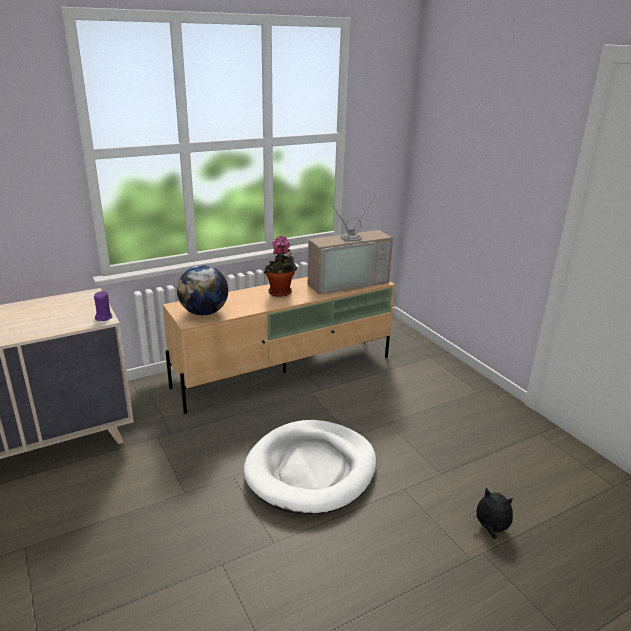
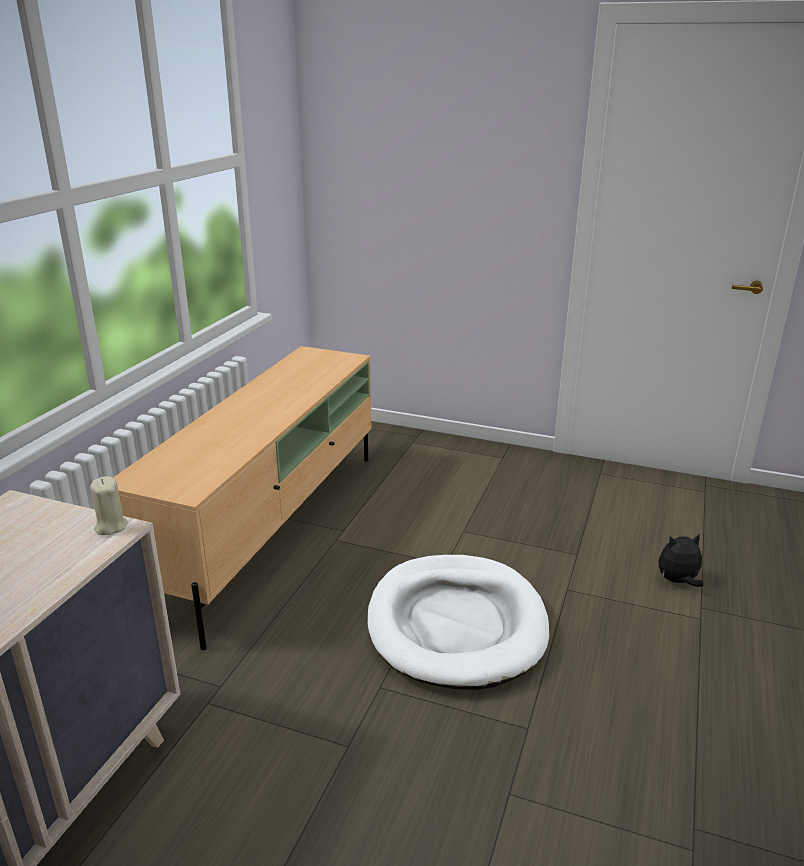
camera: 40 degrees left, 0 degrees up
(104, 317) = (110, 526): purple candle -> beige candle
(204, 313) = (190, 472): globe -> none
(281, 293) = (254, 410): potted plant -> none
(346, 281) = (312, 370): television -> none

